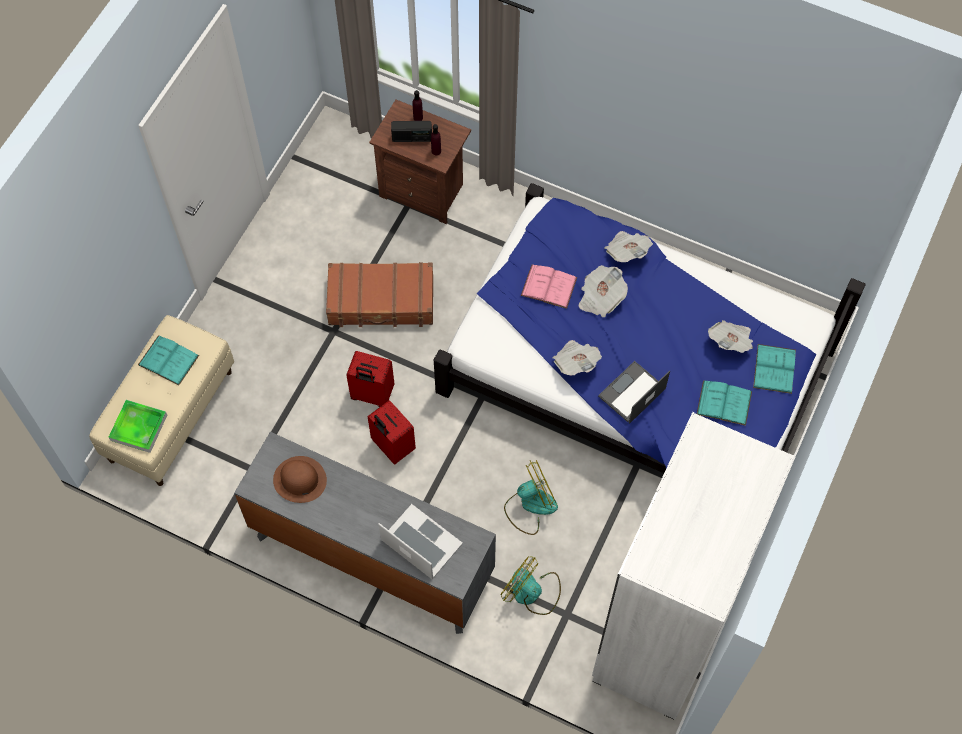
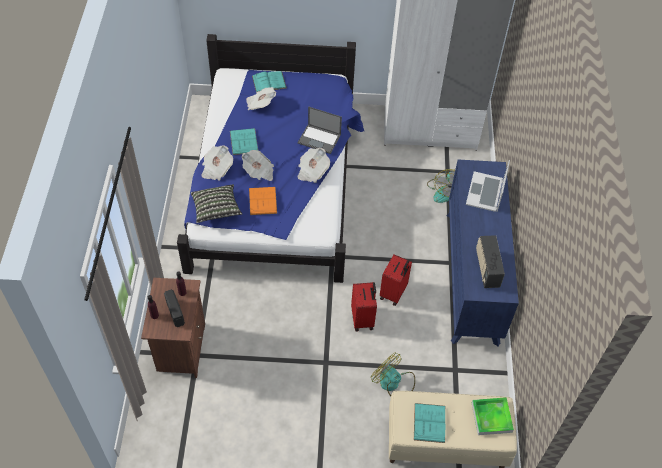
camera: 115 degrees left, 10 degrees down
(299, 480) = (487, 269): brown hat -> radio
(371, 556) = (472, 276): grey dresser -> blue dresser
(381, 301) = (287, 341): brown suitcase -> none
(530, 505) = (392, 208): fan -> fan (393, 383)
(549, 286) = (262, 201): pink book -> orange book
(558, 232) = (216, 209): none -> pillow
(724, 403) = (303, 97): turquoise book -> turquoise book (244, 141)

